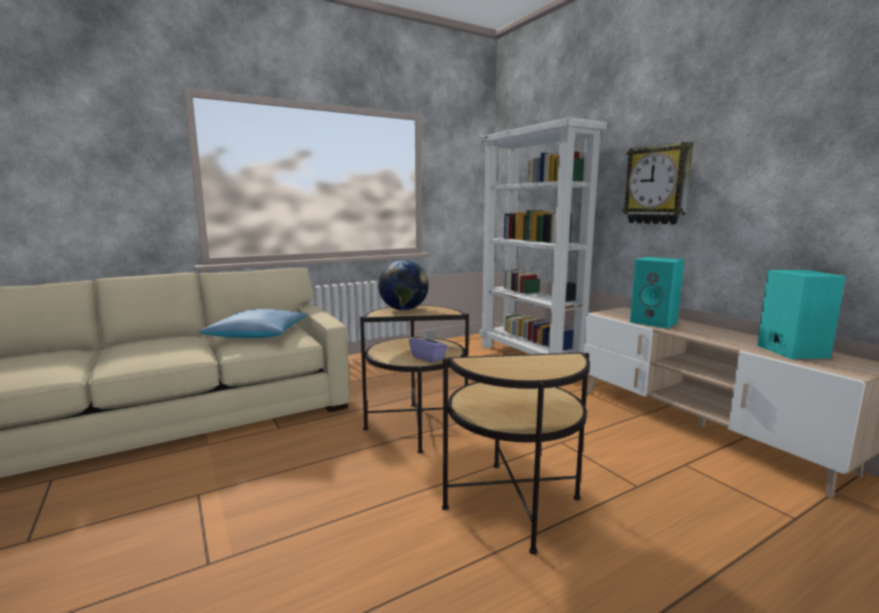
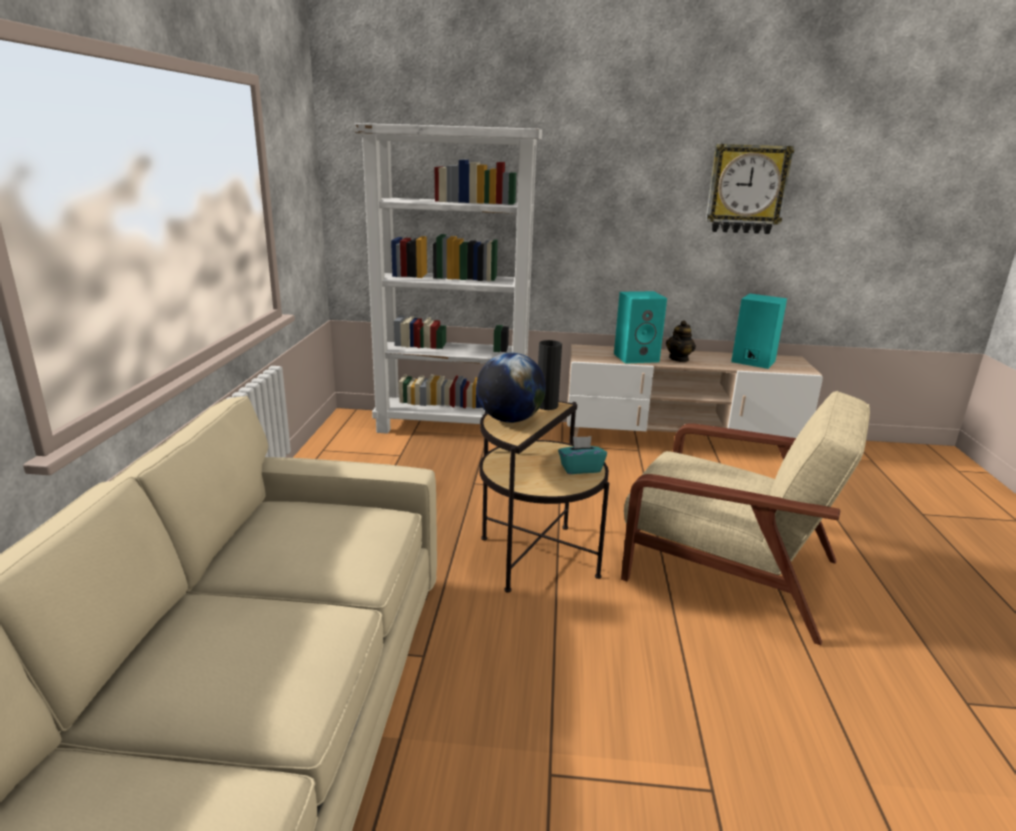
camera: 55 degrees left, 10 degrees up
(259, 333) = (306, 538): pillow -> none
(428, 358) = (580, 469): purple tissue box -> turquoise tissue box
(445, 311) = (547, 406): none -> black vase
(512, 503) = (725, 568): side table -> beige armchair
(657, 185) = (606, 211): wall clock -> wall clock (746, 189)
(697, 331) = (679, 359): none -> teapot

